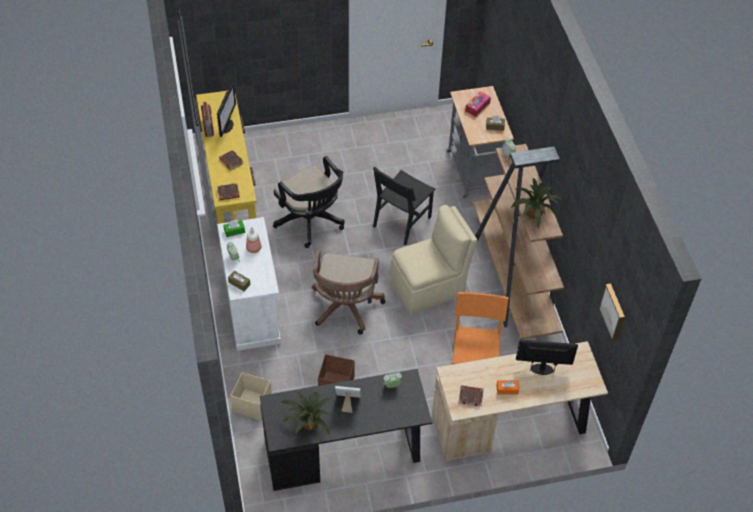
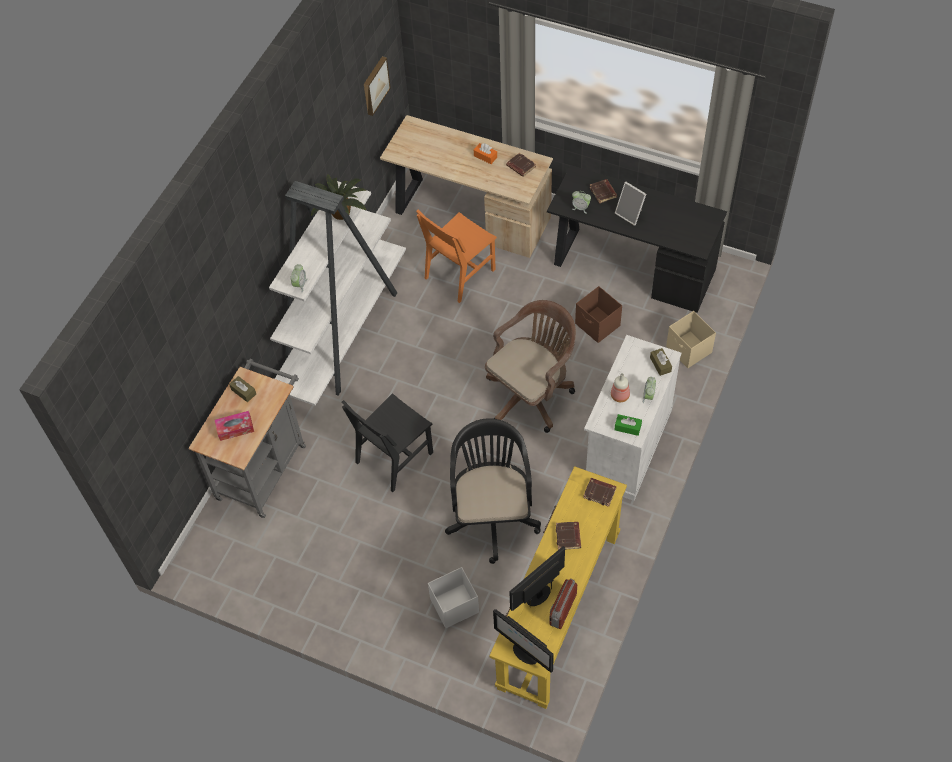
camera: 140 degrees left, 5 degrees up
(295, 166) = (453, 606): none -> white storage box
(308, 423) = (677, 215): potted plant -> none
(384, 410) = (603, 192): none -> brown book
(402, 221) = (394, 457): black chair -> black chair turned 150 degrees clockwise
(429, 287) = (431, 369): beige chair -> none
(513, 279) = (343, 332): brown bookcase -> white bookcase
(542, 369) = (440, 156): monitor -> monitor (524, 653)

